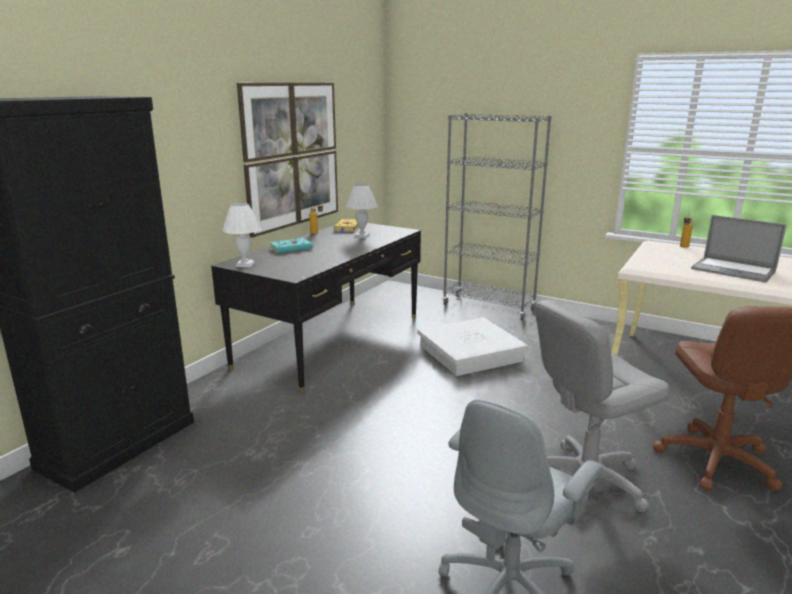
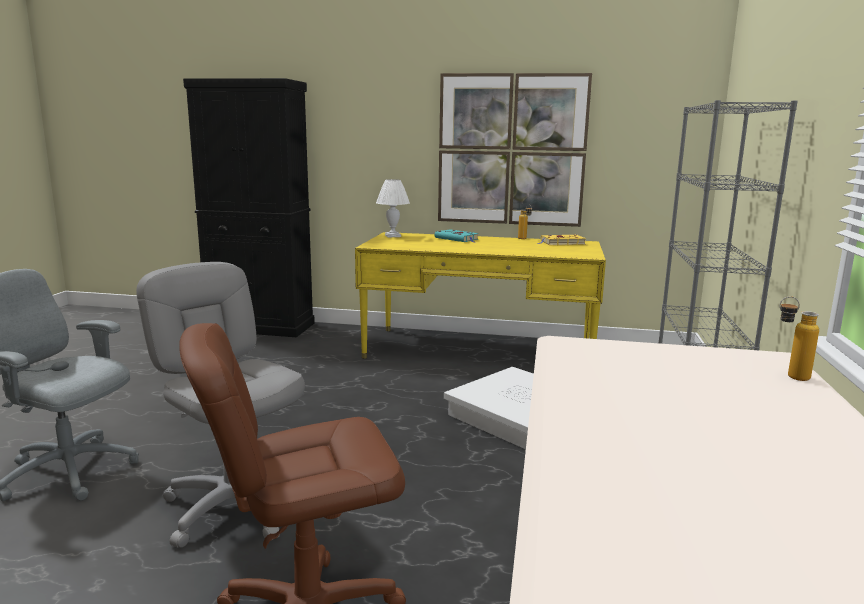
camera: 70 degrees right, 5 degrees down
(331, 340) = (479, 351): black desk -> yellow desk
(362, 236) = (535, 248): white table lamp -> none
(733, 270) = (654, 408): laptop -> none

